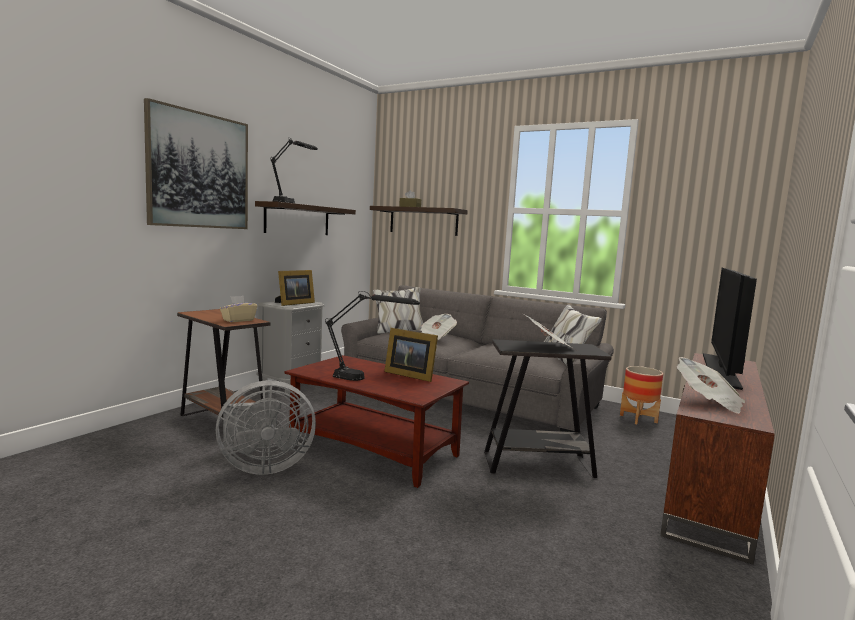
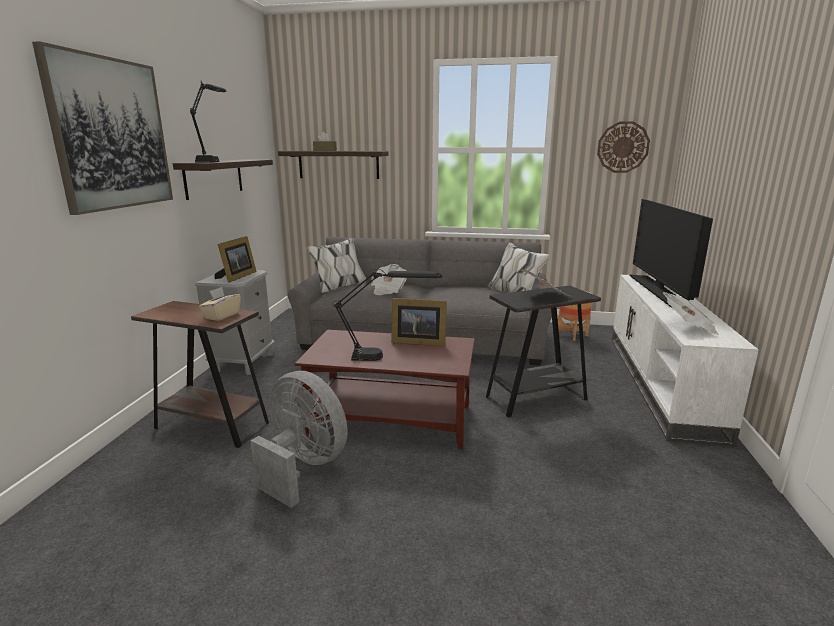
camera: 20 degrees left, 10 degrees up
(262, 467) = (303, 467): grey fan -> grey fan turned 105 degrees counterclockwise
(711, 482) = (662, 383): brown tv stand -> white tv stand
(712, 212) = (623, 147): none -> wall clock

